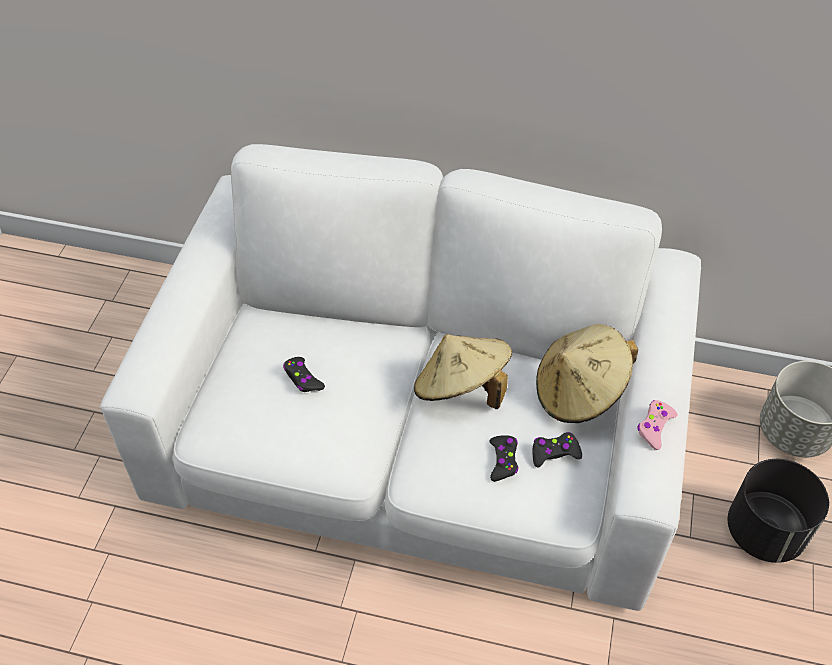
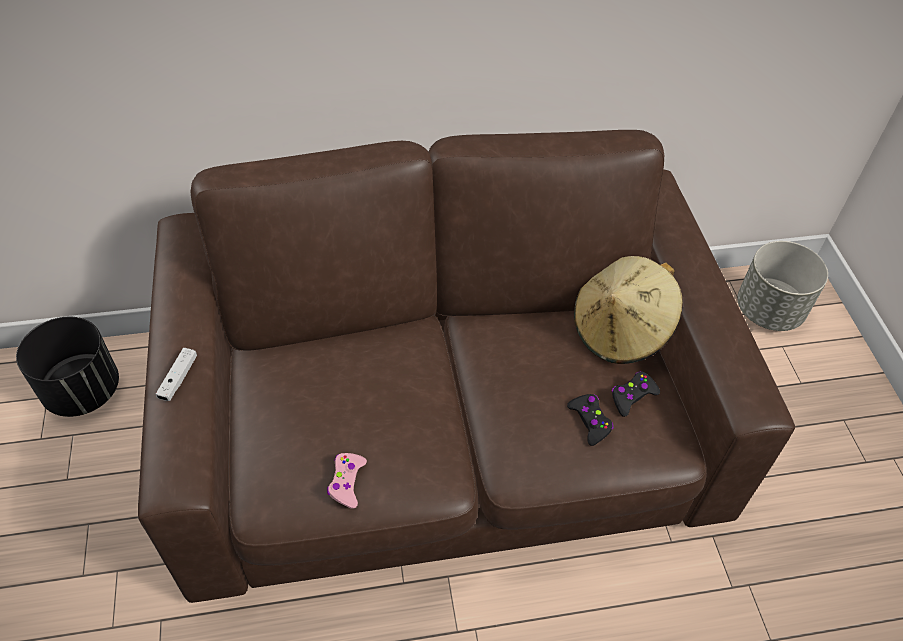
camera: 25 degrees left, 0 degrees up
(174, 310) = (178, 378): none -> white game controller
(303, 379) = (346, 408): black game controller -> none
(416, 435) = (447, 427): white sofa -> brown sofa
(461, 389) = (507, 365): beige hat -> none
(654, 427) = (726, 339): pink game controller -> pink game controller (346, 482)
(765, 531) = (792, 406): black planter -> black planter (83, 390)

